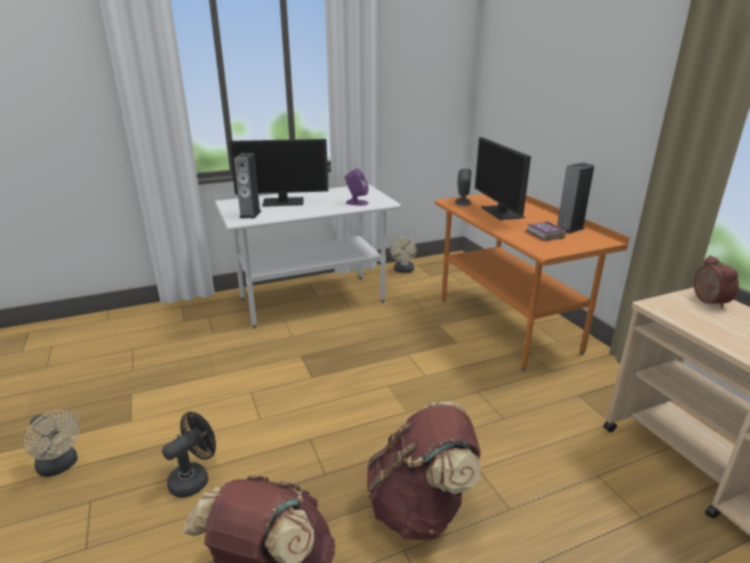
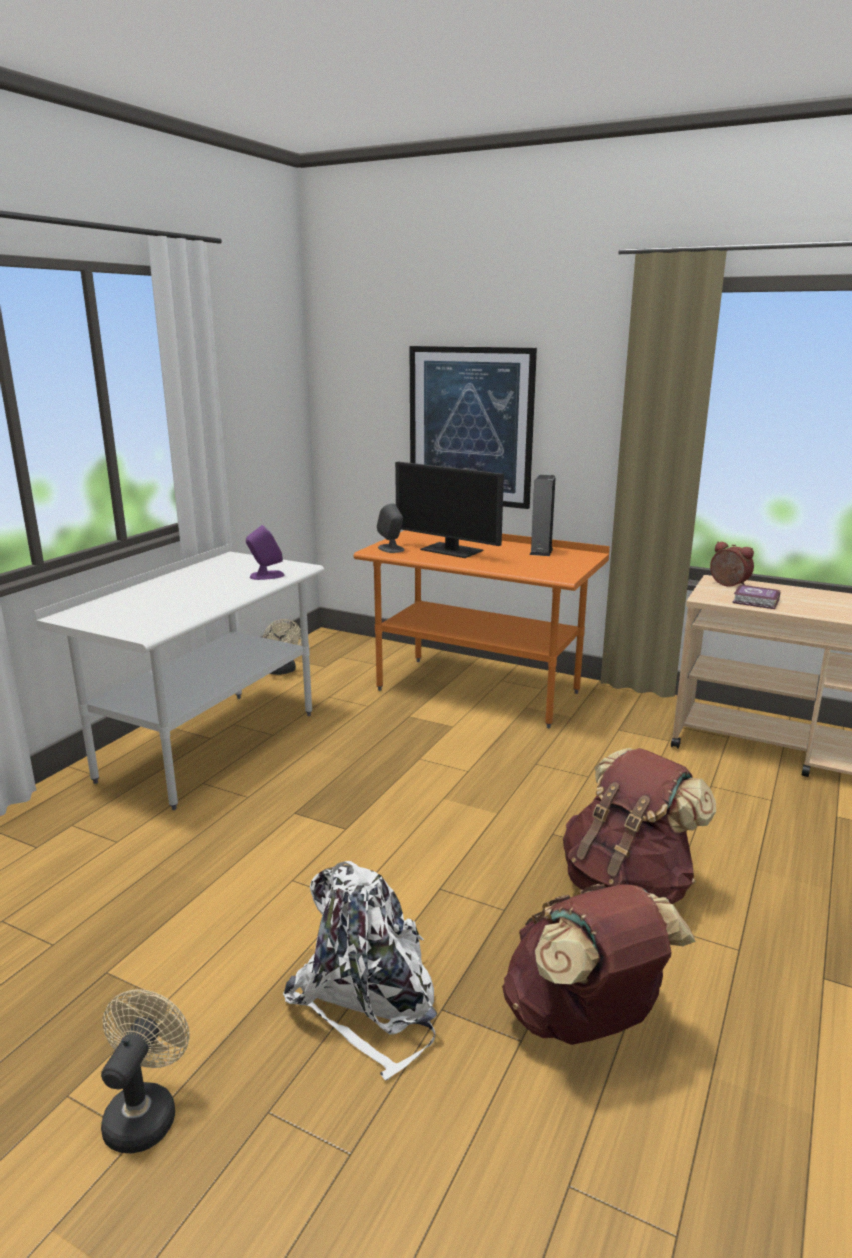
camera: 40 degrees left, 5 degrees down
(61, 466) = (145, 1111): beige fan -> beige fan turned 75 degrees counterclockwise
(194, 478) = (369, 1001): black fan -> white backpack
(250, 214) = (146, 622): speaker -> none
(283, 202) = (160, 597): monitor -> none
(545, 234) = (532, 562): book -> book (757, 602)
(560, 116) = (470, 426): none -> picture

